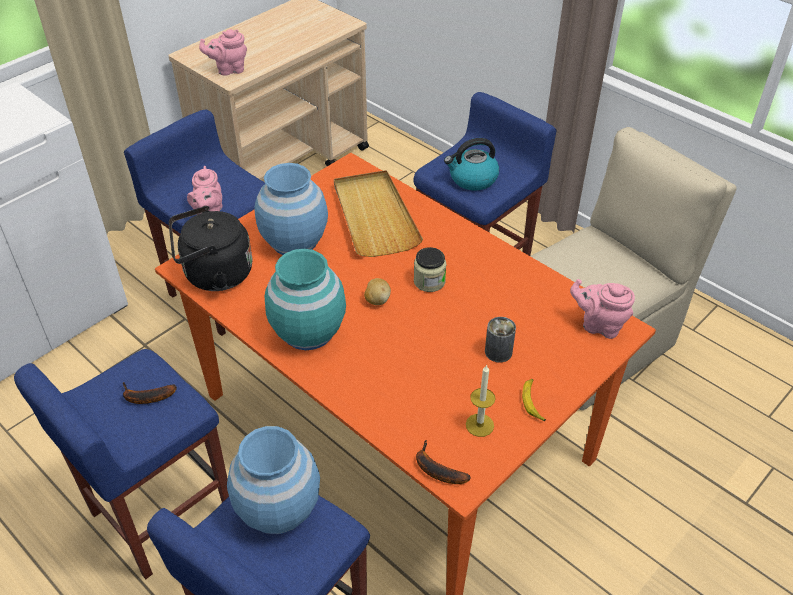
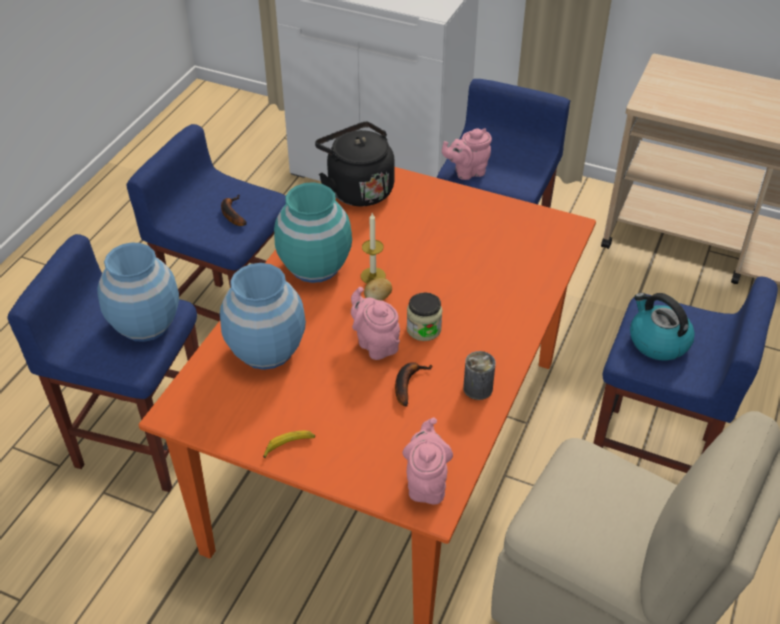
camera: 70 degrees right, 0 degrees up
(229, 69) = (661, 96): pink teapot -> pink teapot (375, 344)
(294, 242) = (429, 222): blue vase -> blue vase (266, 350)
(374, 216) = (500, 264): beige tray -> none
(436, 469) = (182, 392): banana -> banana (407, 383)
(479, 425) = (245, 411): candle -> candle (373, 276)
(498, 352) = (347, 404): can -> can (478, 388)

